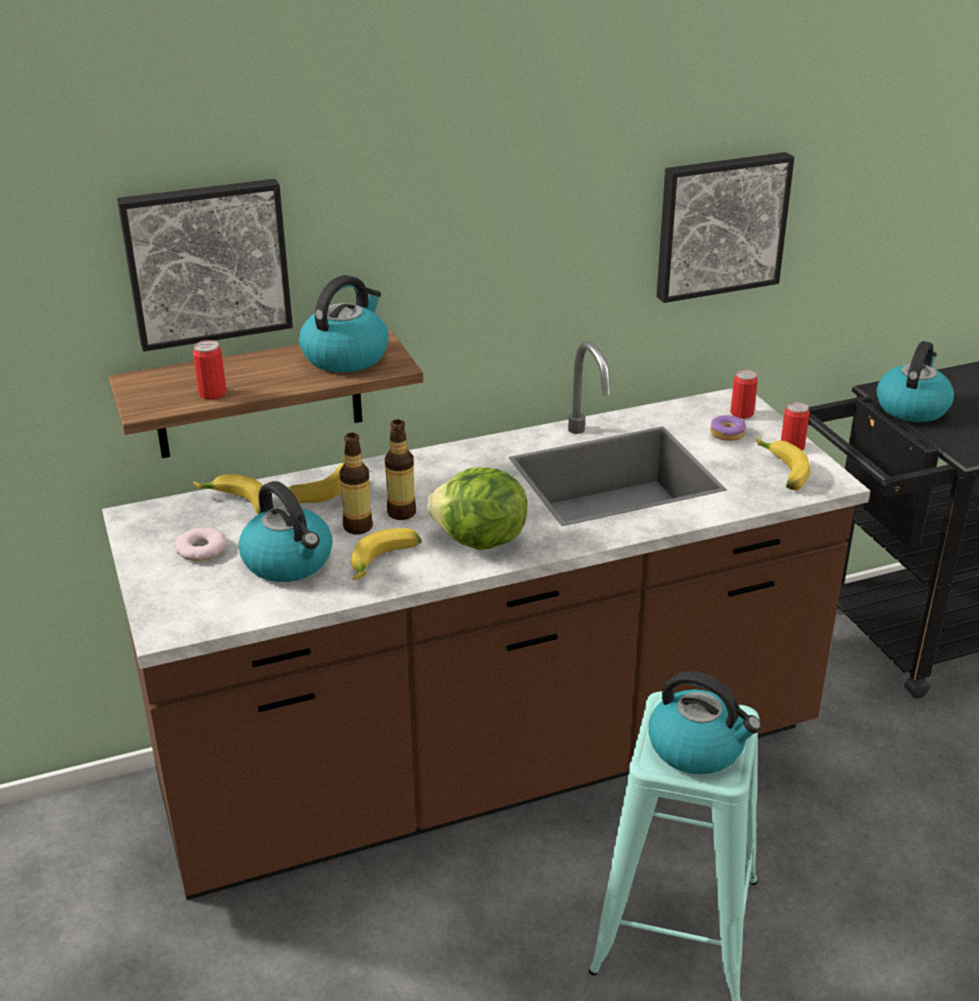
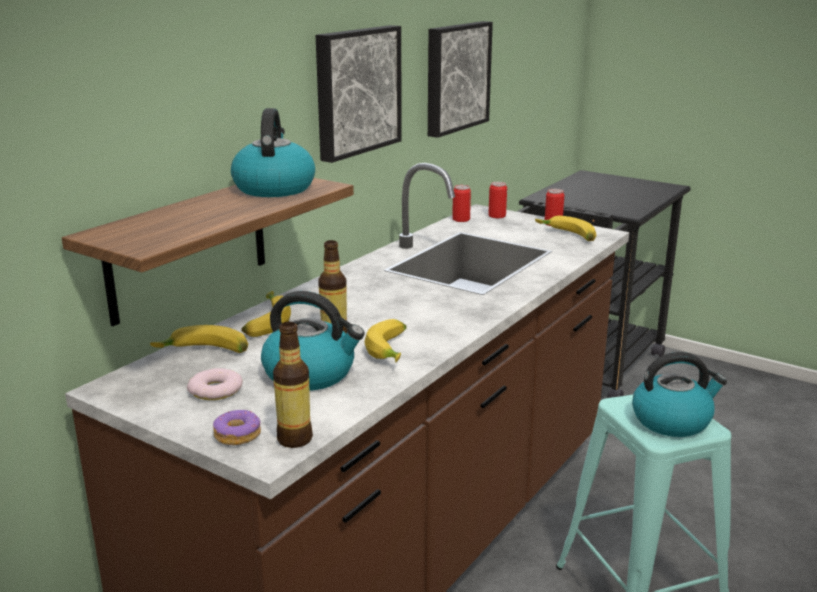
camera: 35 degrees left, 10 degrees down
(206, 262) = (144, 105): picture -> picture (355, 91)
(212, 393) = (195, 226): can -> can (461, 219)
(401, 513) = (355, 319): bottle -> bottle (294, 439)
(480, 541) = (442, 318): lettuce -> none
(727, 434) = (505, 226): donut -> donut (237, 435)
(912, 407) = (569, 201): kettle -> none

